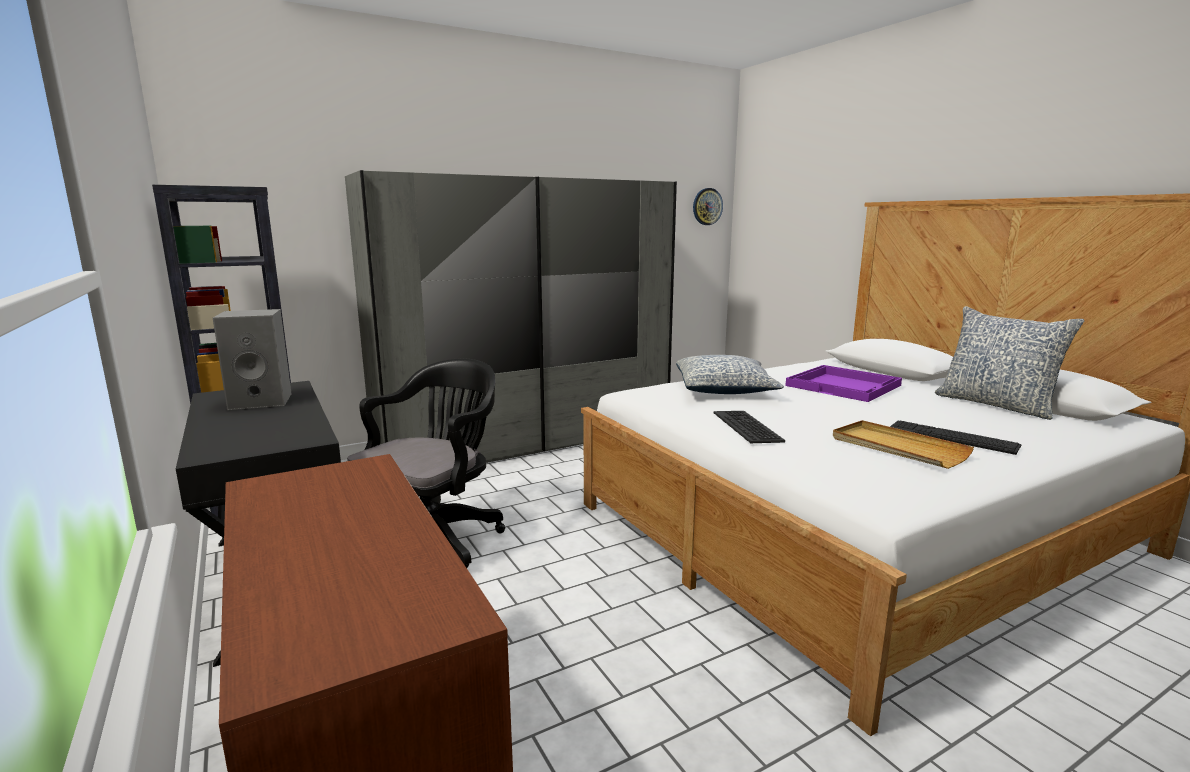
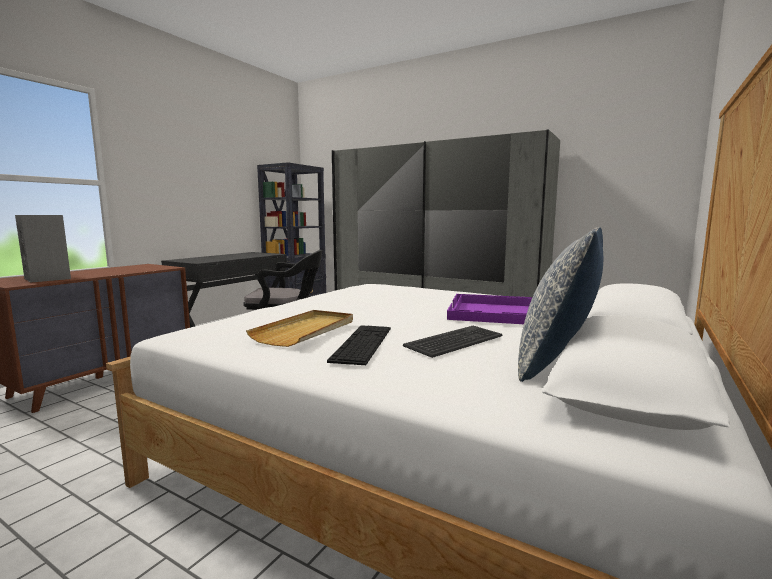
camera: 60 degrees right, 5 degrees down
(262, 401) = (248, 255): grey speaker -> grey speaker (49, 278)
(707, 206) = (660, 152): wall clock -> none
(724, 390) = (409, 293): pillow -> none
(747, 427) = (317, 303): keyboard -> keyboard (455, 341)

